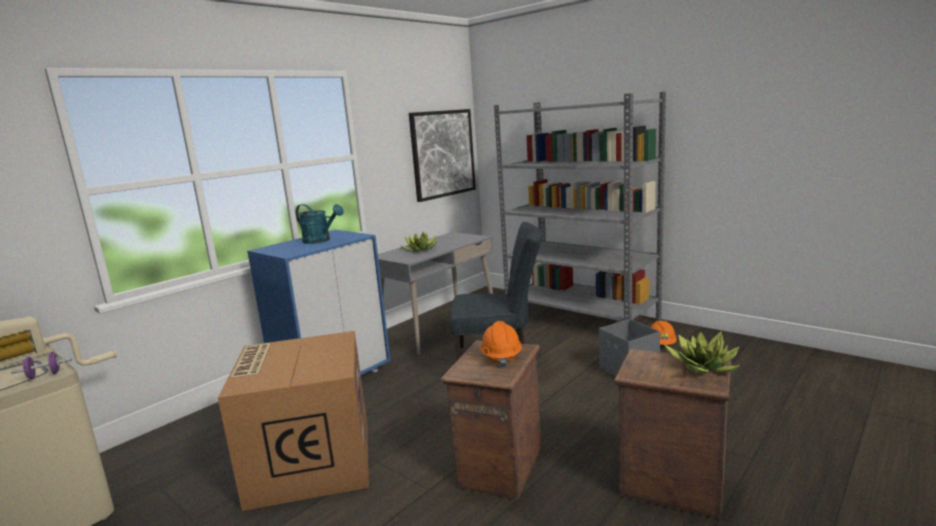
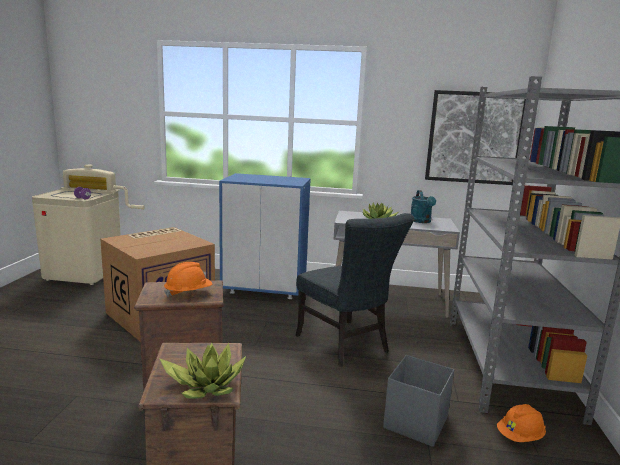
camera: 55 degrees right, 0 degrees up
(320, 241) = (272, 179): turquoise watering can -> turquoise watering can (421, 221)

